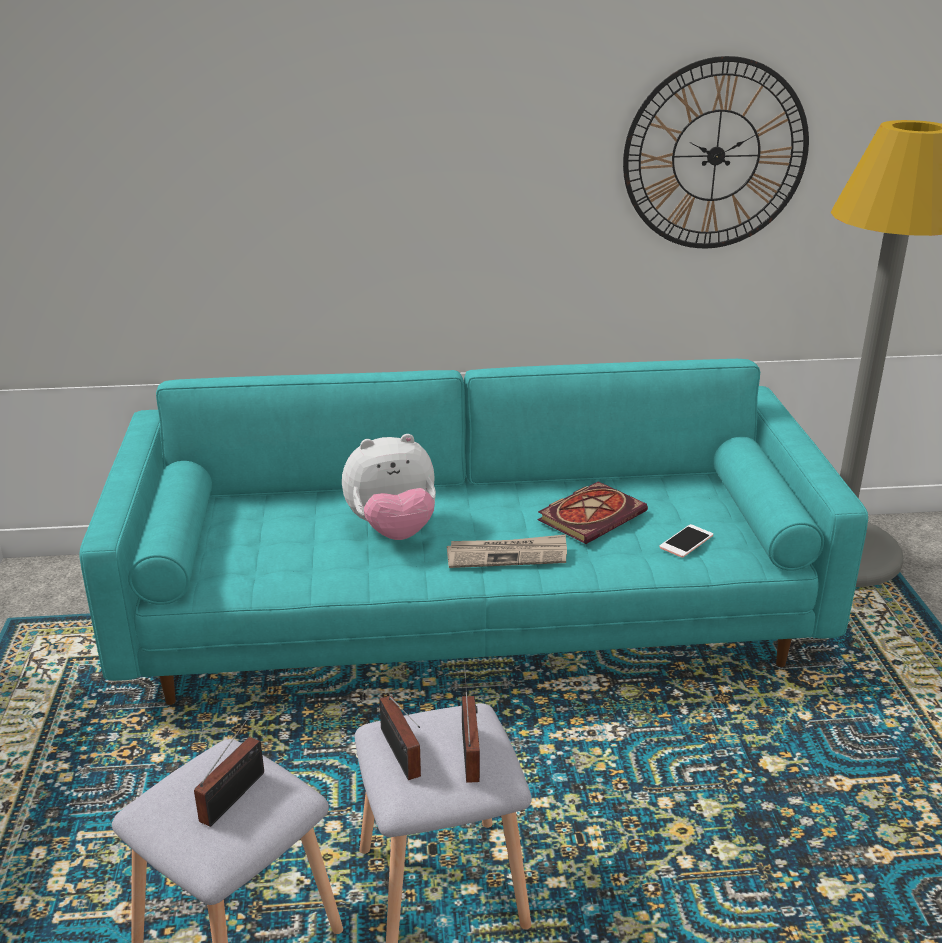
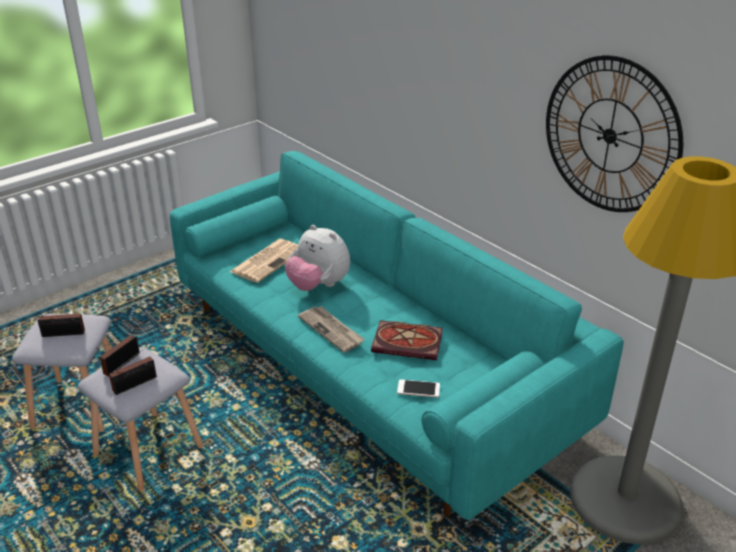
camera: 55 degrees right, 5 degrees up
(278, 545) = (268, 260): none -> newspaper

